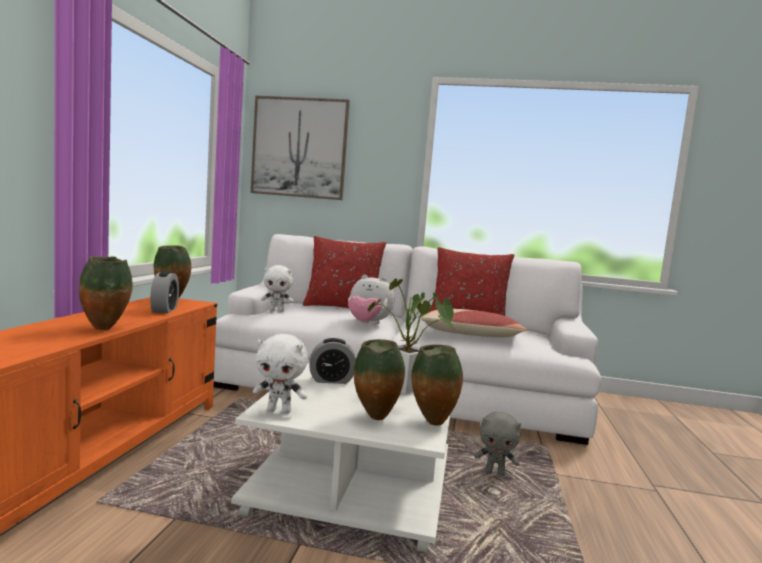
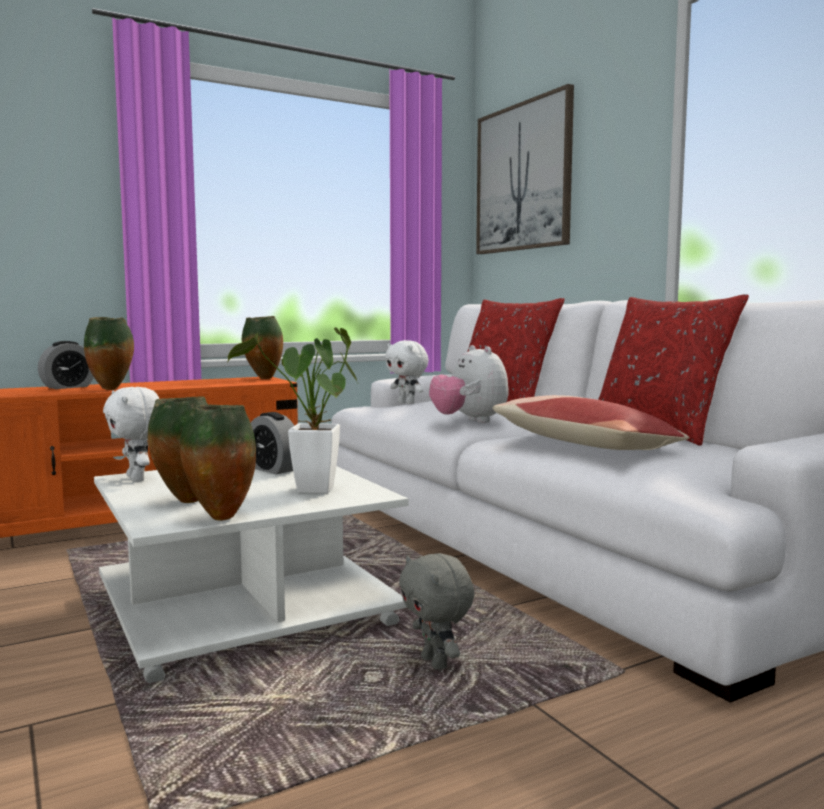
camera: 50 degrees right, 0 degrees up
(164, 310) = (218, 383): alarm clock -> alarm clock (68, 387)

